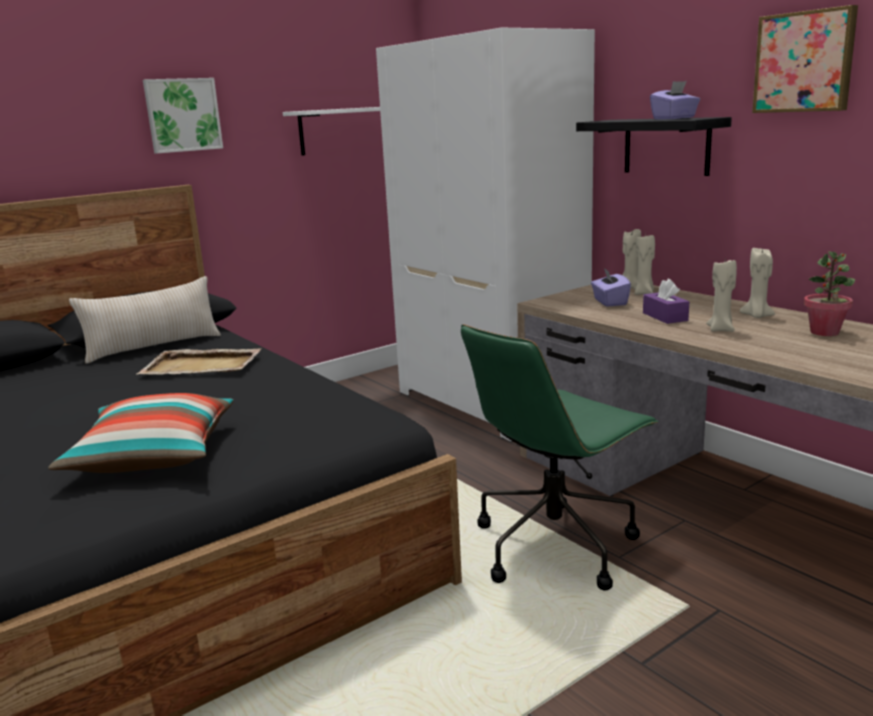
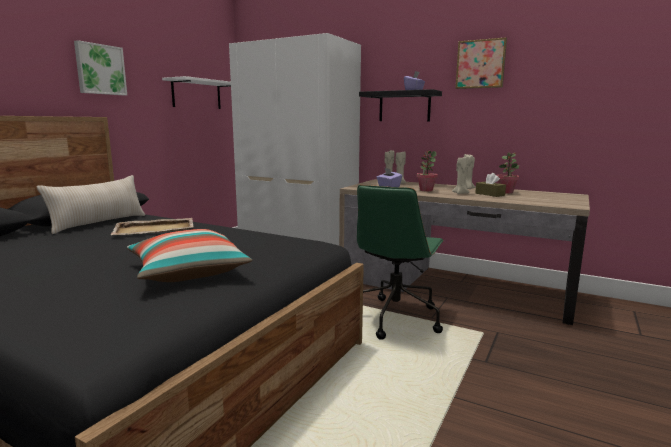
camera: 25 degrees left, 5 degrees down
(665, 317) = (426, 190): purple tissue box -> potted plant
(778, 336) = (489, 194): none -> brown tissue box

